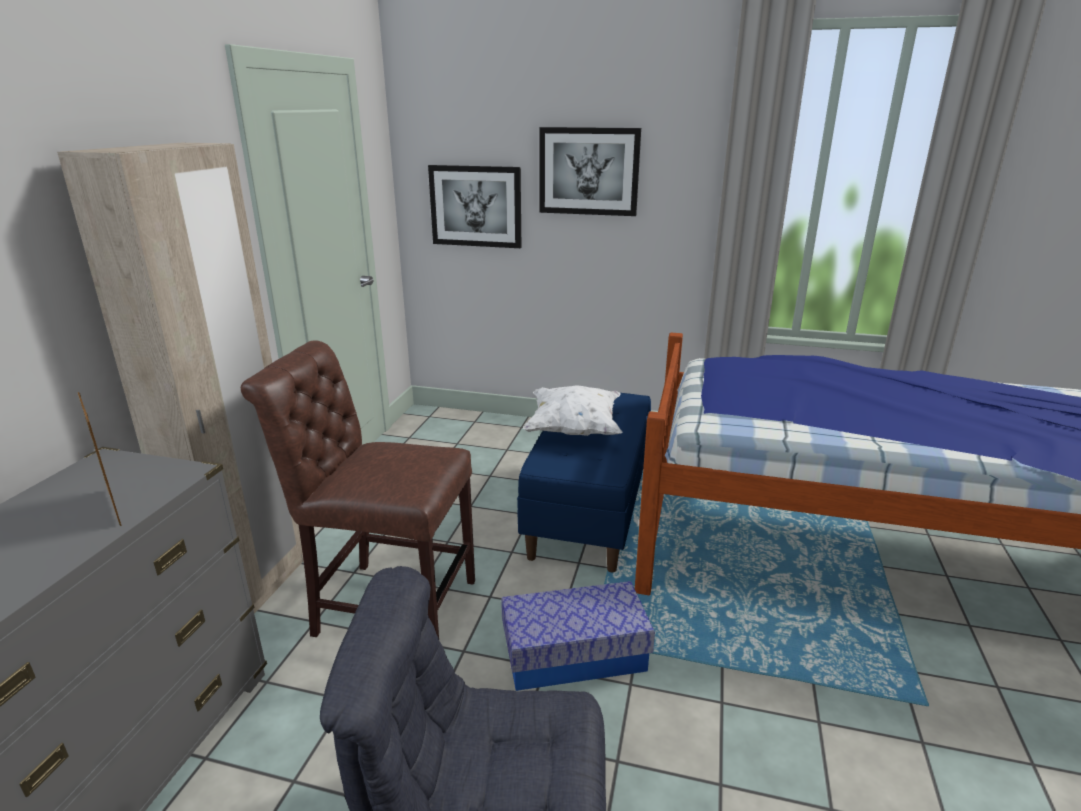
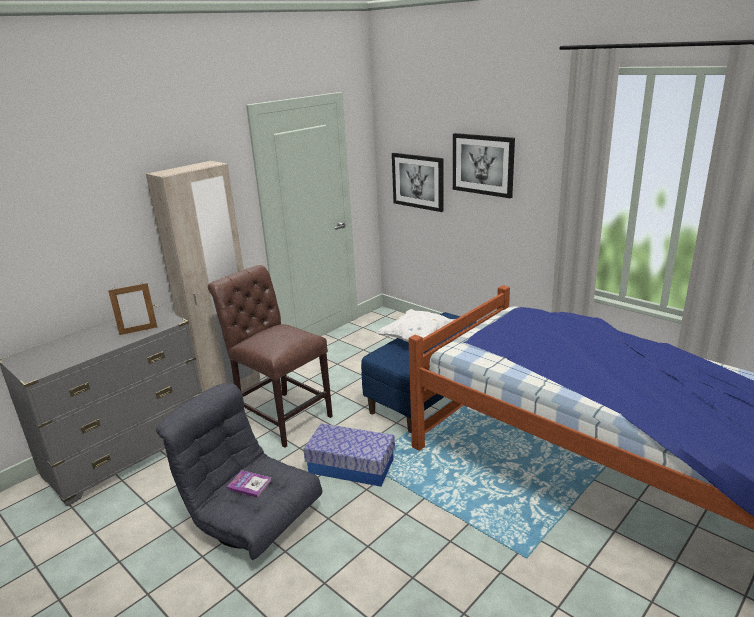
camera: 30 degrees right, 0 degrees up
(114, 506) = (138, 331): picture frame -> picture frame turned 105 degrees counterclockwise
(493, 759) = (249, 485): none -> book

